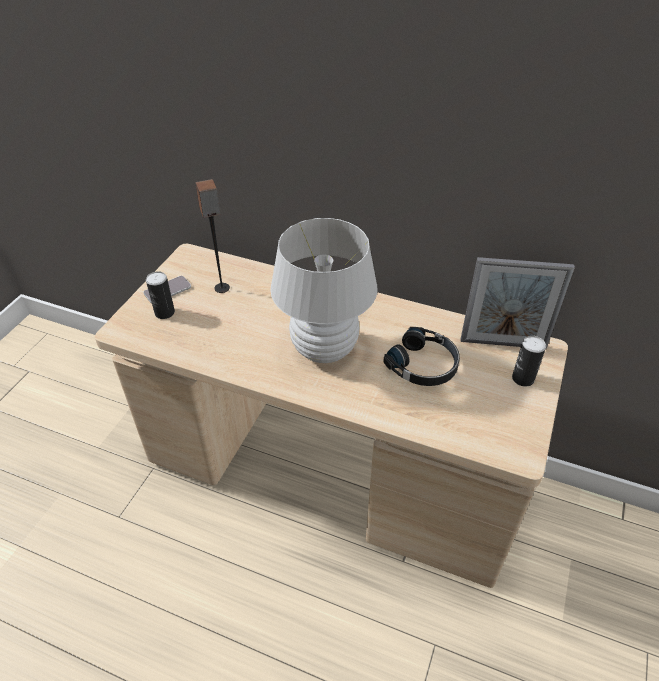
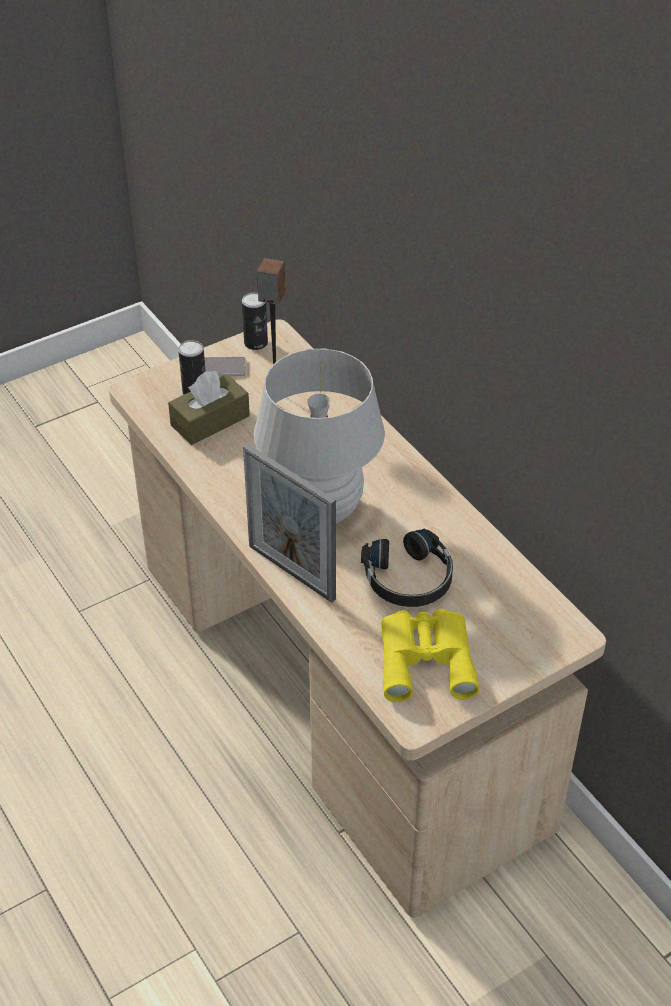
camera: 35 degrees right, 0 degrees up
(194, 327) = (210, 421): none -> brown tissue box
(486, 410) = (426, 658): none -> yellow binoculars
(503, 344) = (525, 603): picture frame -> picture frame (291, 572)
(523, 378) = (505, 650): can -> can (256, 343)

